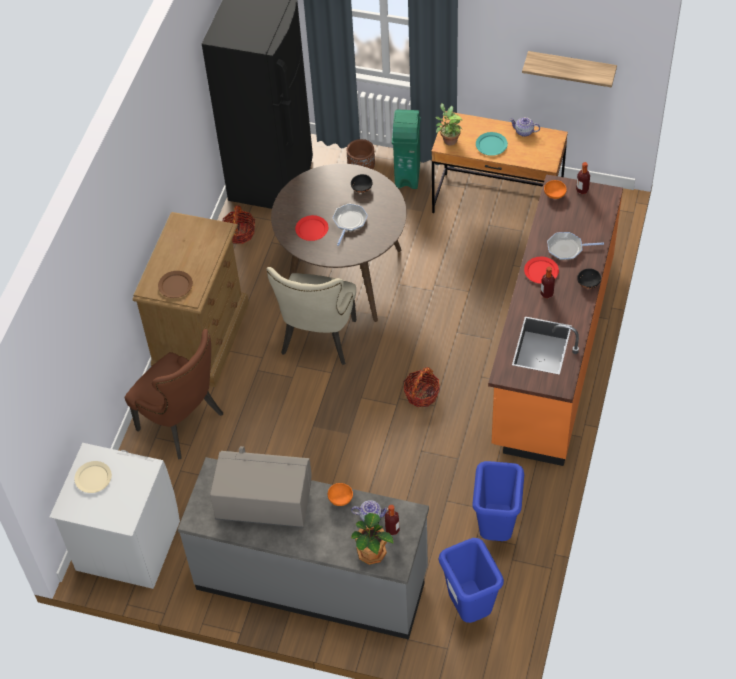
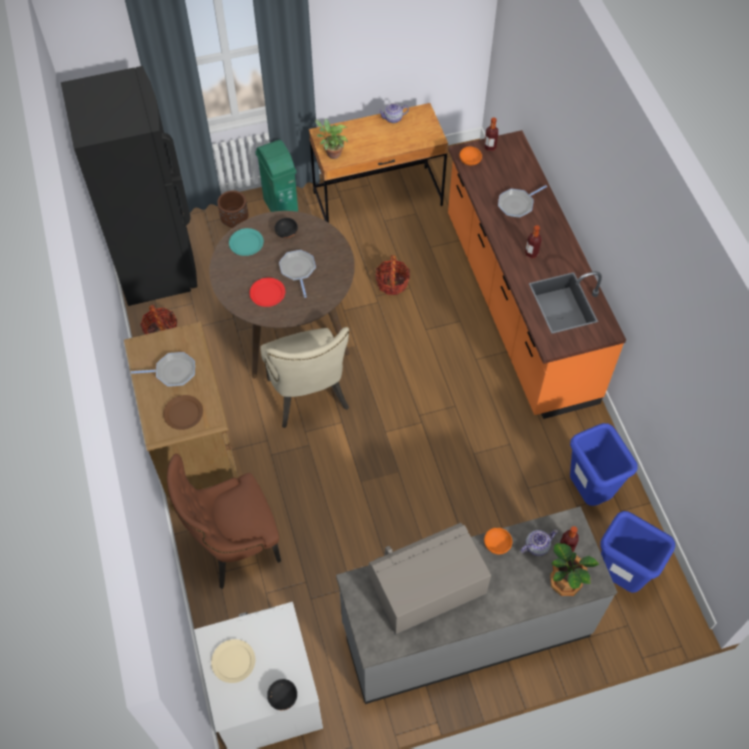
camera: 35 degrees left, 5 degrees up
(182, 424) = (235, 545): brown chair -> brown chair turned 150 degrees clockwise
(189, 252) = (173, 372): none -> frying pan
(421, 394) = (436, 401): basket -> basket (392, 283)
(491, 145) = (373, 142): turquoise plate -> turquoise plate (246, 243)
(541, 271) = (511, 235): red plate -> none
(571, 69) = (420, 39): shelf -> none
(588, 283) = (558, 227): black bowl -> black bowl (282, 697)

